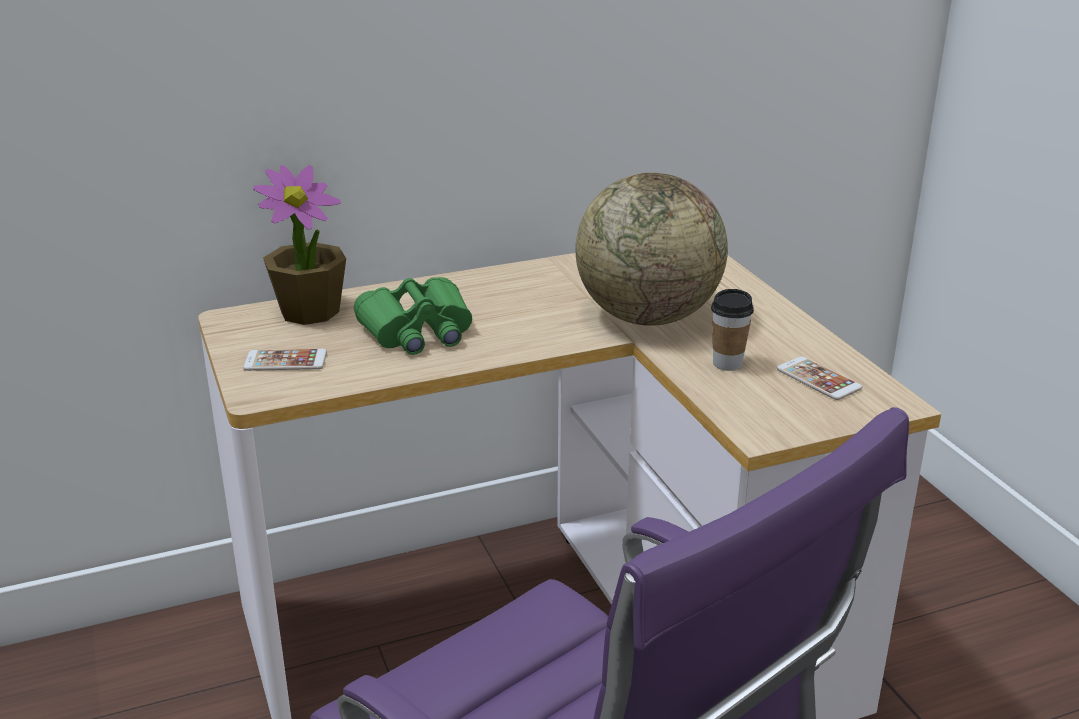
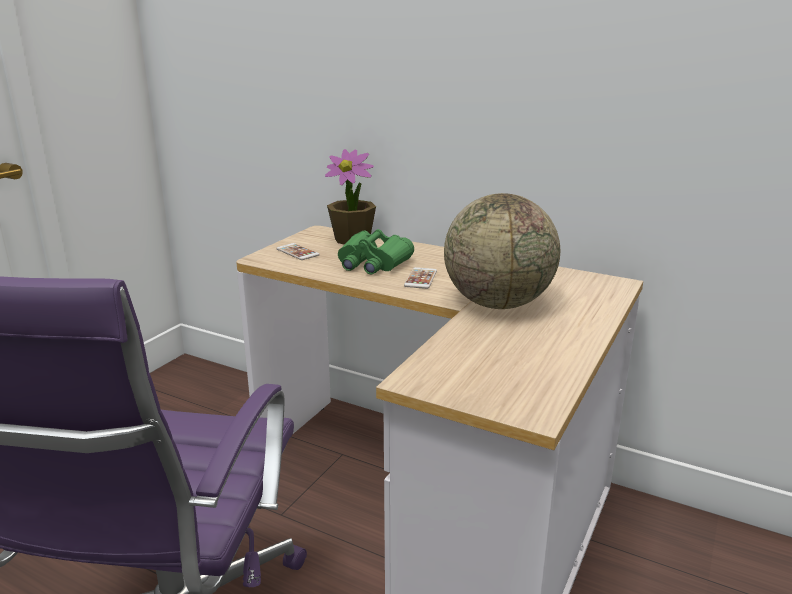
camera: 50 degrees right, 5 degrees down
(727, 363) = (483, 343): cup -> none
(818, 379) = (518, 376): phone -> phone (420, 278)

